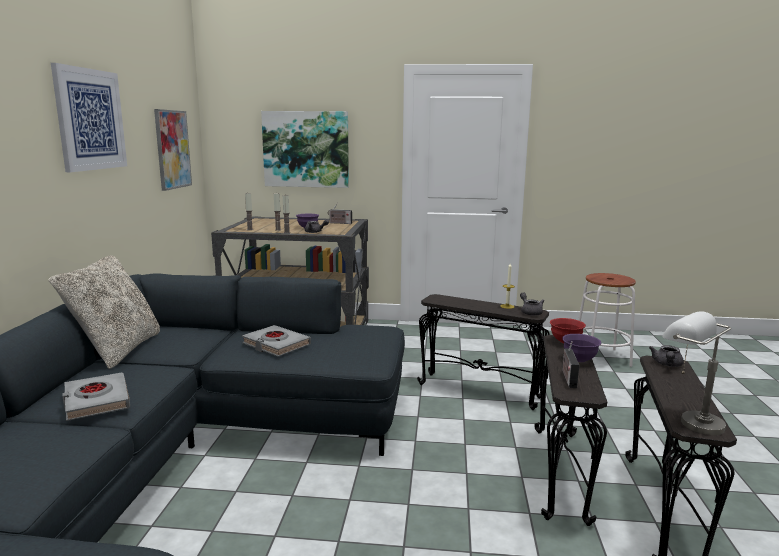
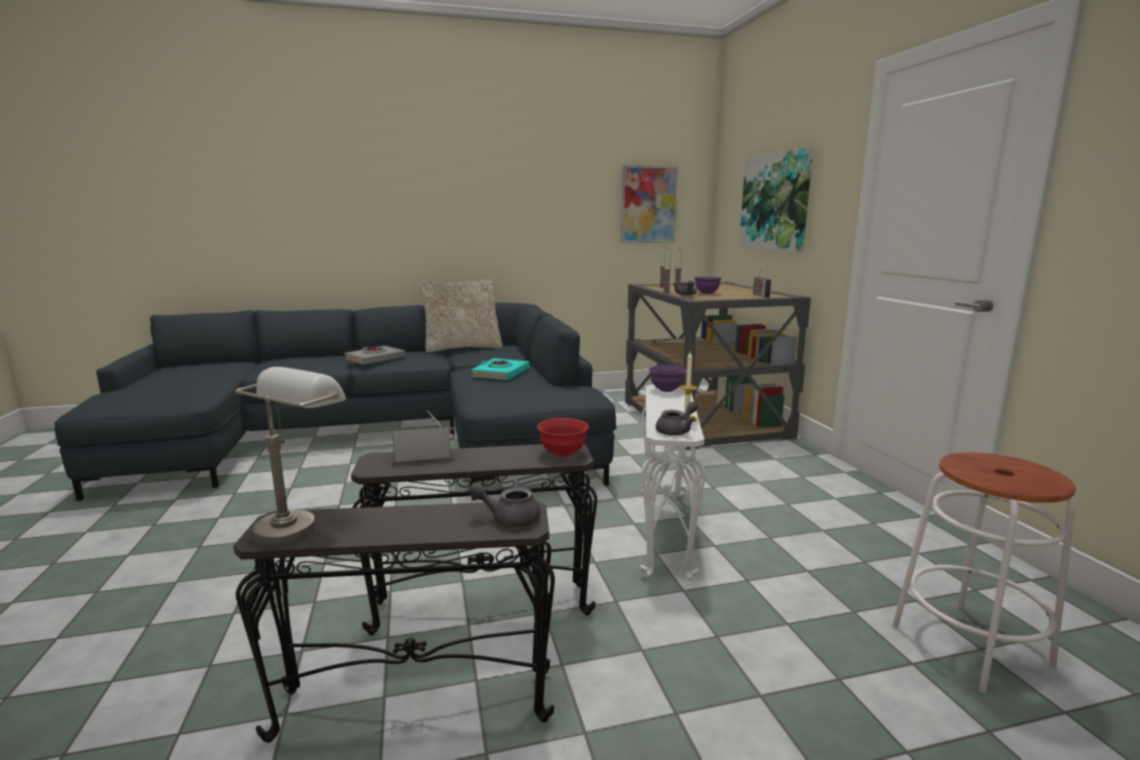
camera: 70 degrees right, 0 degrees up
(90, 119) = (526, 175): picture -> none
(276, 345) = (500, 373): grey book -> turquoise book
(478, 391) = (665, 531): black side table -> white side table
(579, 359) = (495, 462): purple bowl -> purple bowl (666, 390)

